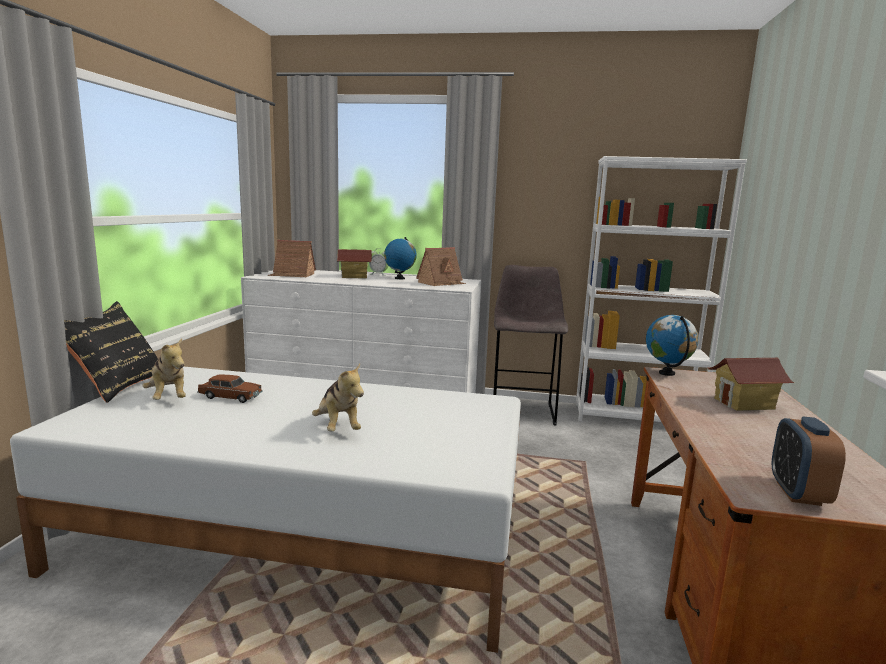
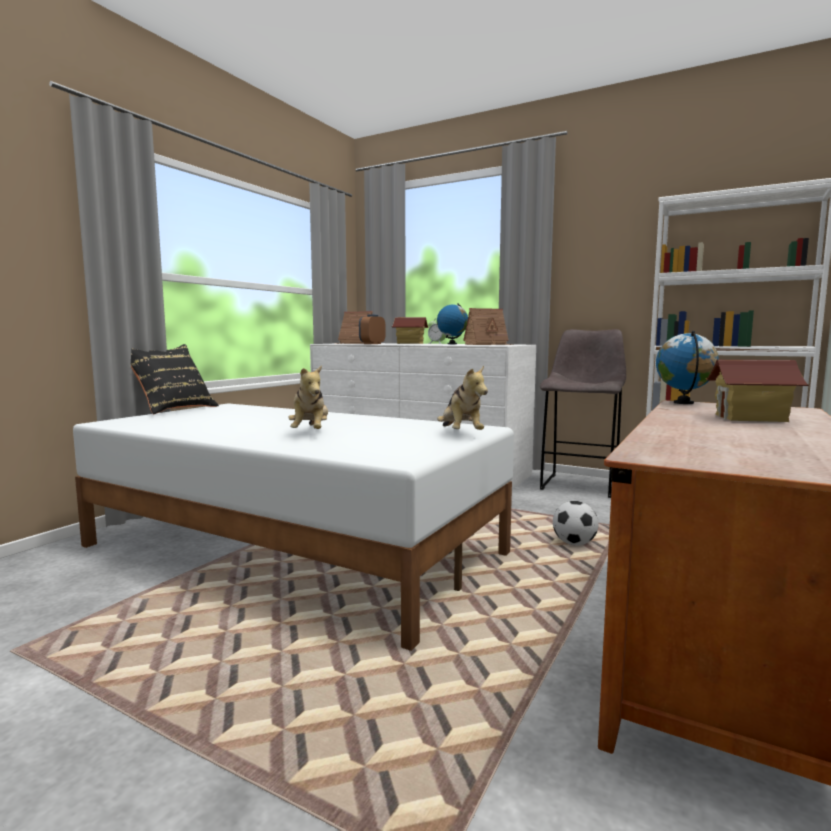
camera: 20 degrees right, 5 degrees down
(168, 398) = (201, 415): plush toy -> plush toy (461, 434)
(230, 397) = (247, 417): brown toy car -> none
(557, 488) = (574, 543): none -> football
(798, 493) = (708, 458): alarm clock -> alarm clock (372, 344)

